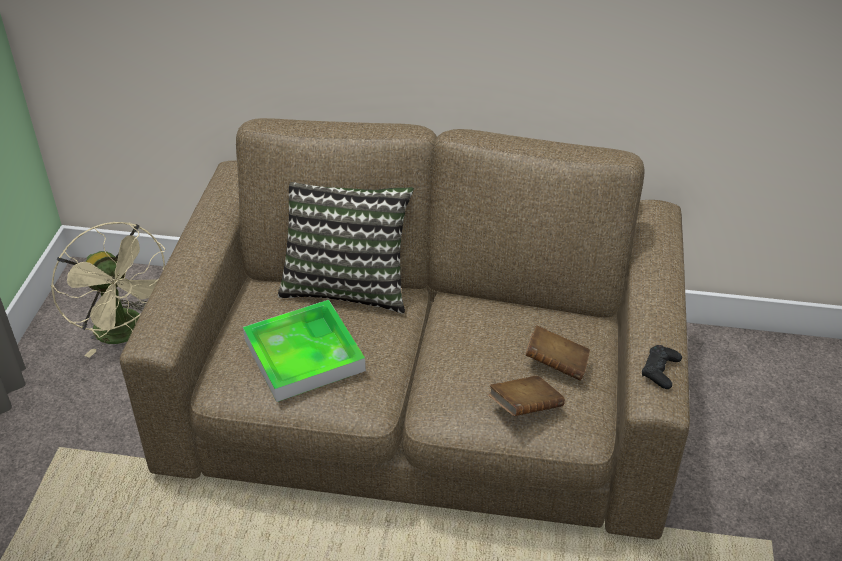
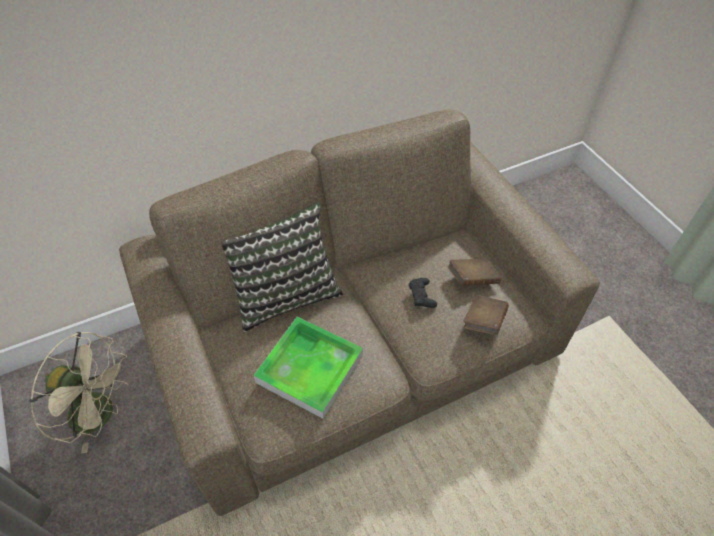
camera: 35 degrees left, 10 degrees up
(660, 371) = (558, 253): black game controller -> black game controller (422, 296)

